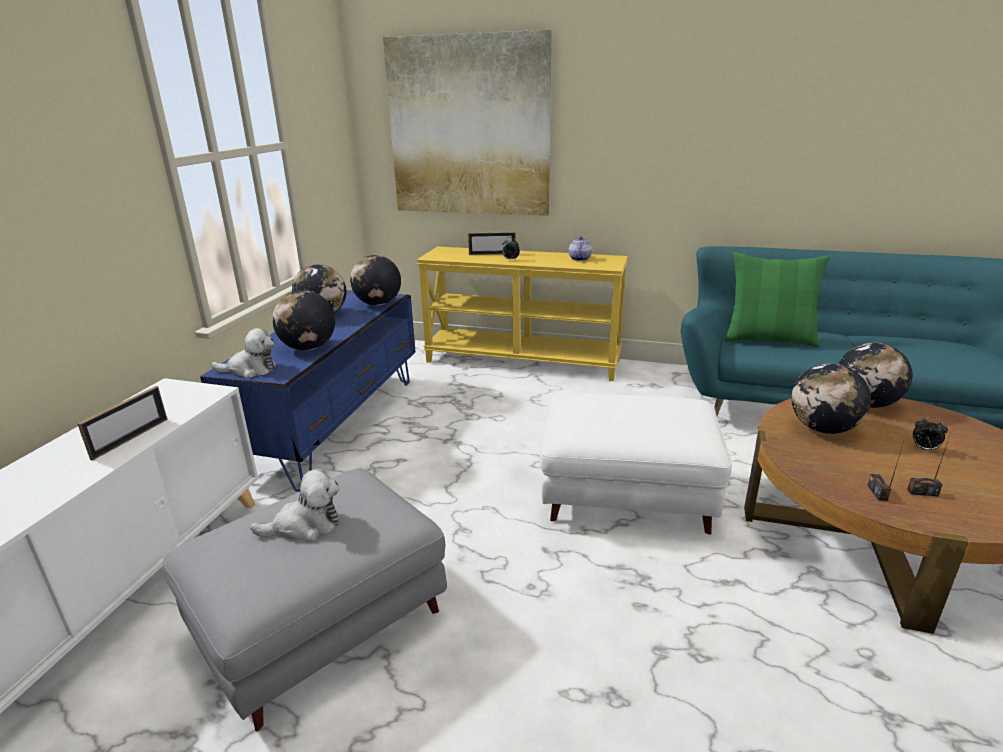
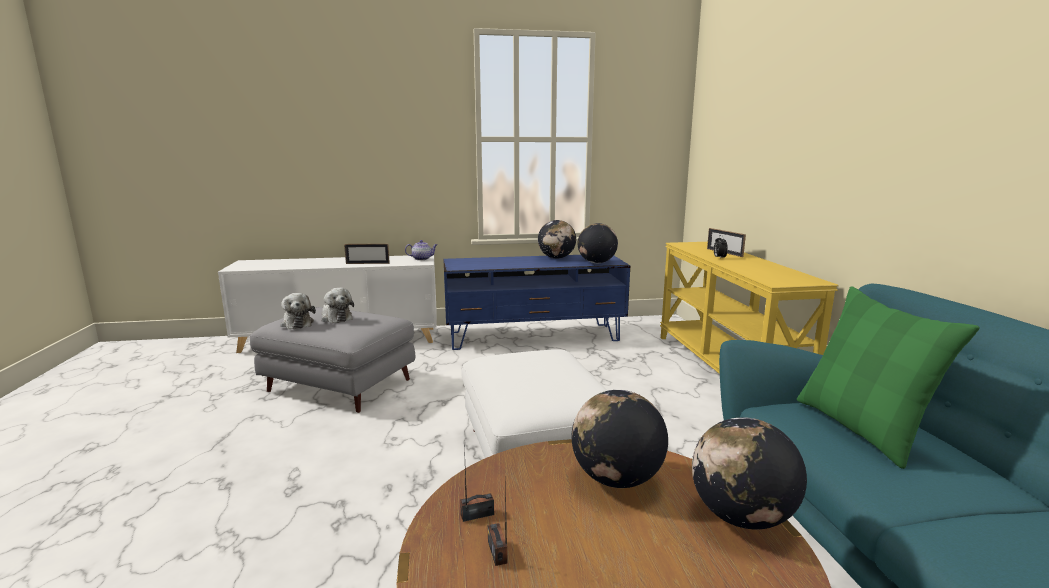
camera: 65 degrees right, 10 degrees down
(250, 370) = (458, 263): plush toy -> plush toy (297, 323)
(308, 348) = (500, 265): globe -> none
(469, 127) = (745, 131): picture -> none
(579, 259) = (776, 272): teapot -> teapot (422, 259)
(924, 449) = (631, 565): alarm clock -> none

